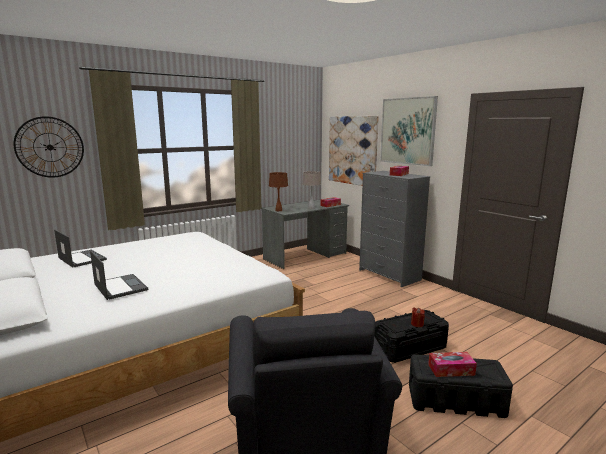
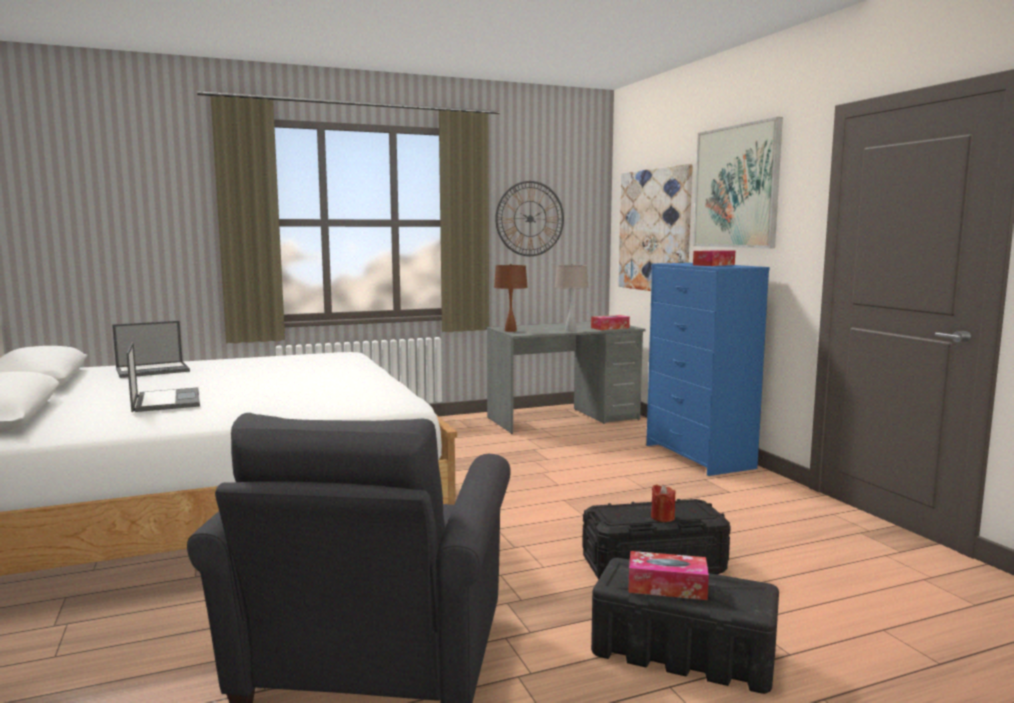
camera: 15 degrees right, 5 degrees down
(50, 147) = (150, 211): wall clock -> wall clock (530, 218)
(82, 259) = (153, 370): laptop -> laptop turned 90 degrees clockwise
(389, 275) = (699, 456): grey dresser -> blue dresser

